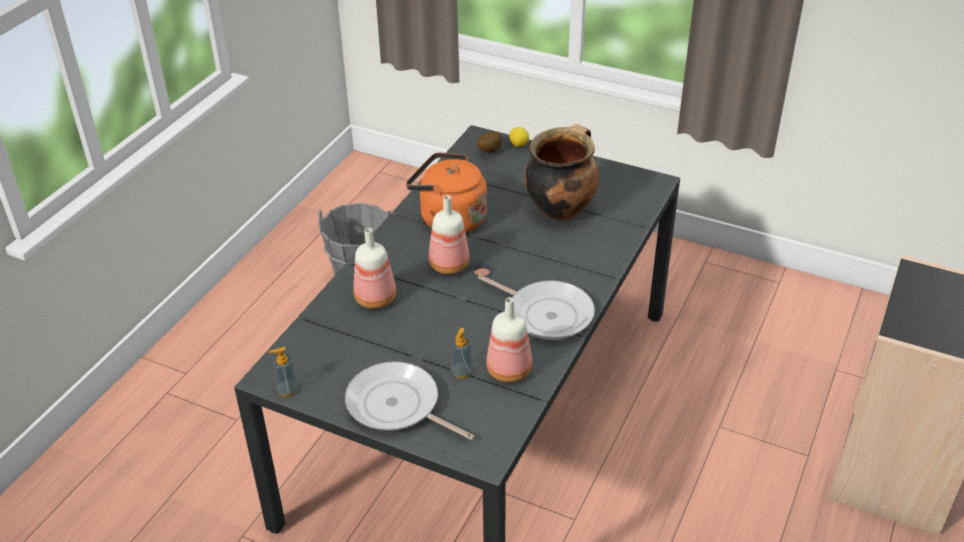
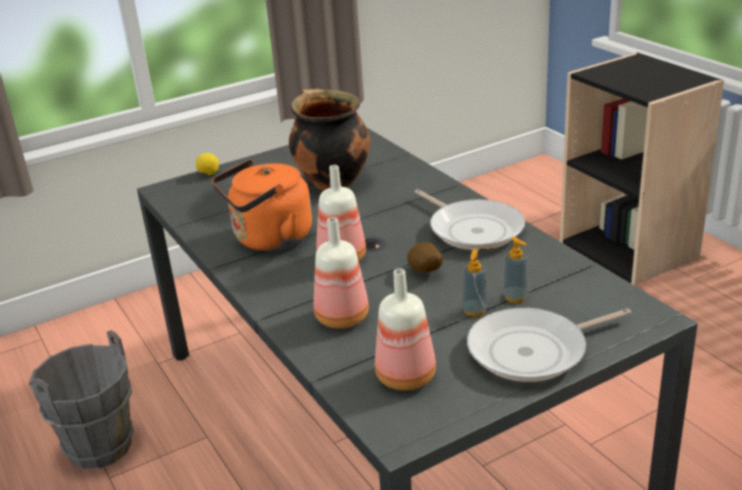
camera: 55 degrees left, 10 degrees down
(287, 390) = (438, 425): soap dispenser -> soap dispenser (474, 310)
(488, 151) = (194, 190): potato -> potato (424, 272)
(510, 370) = (537, 269): bottle -> bottle (407, 376)
(546, 313) = (473, 229): frying pan -> frying pan turned 75 degrees clockwise

